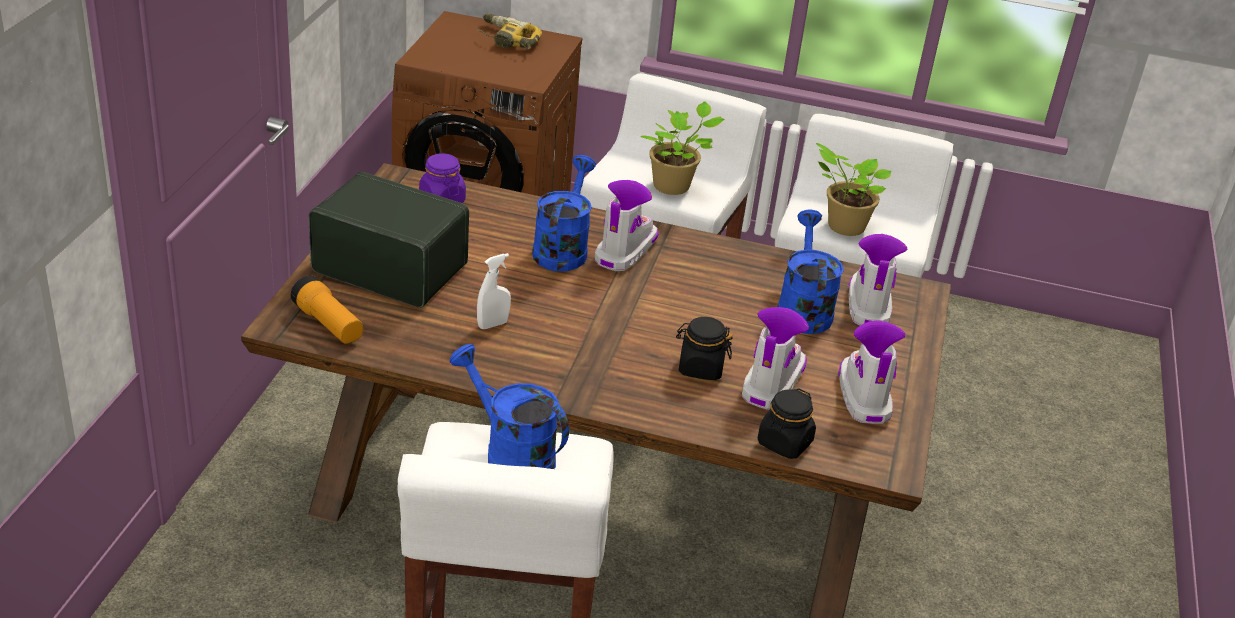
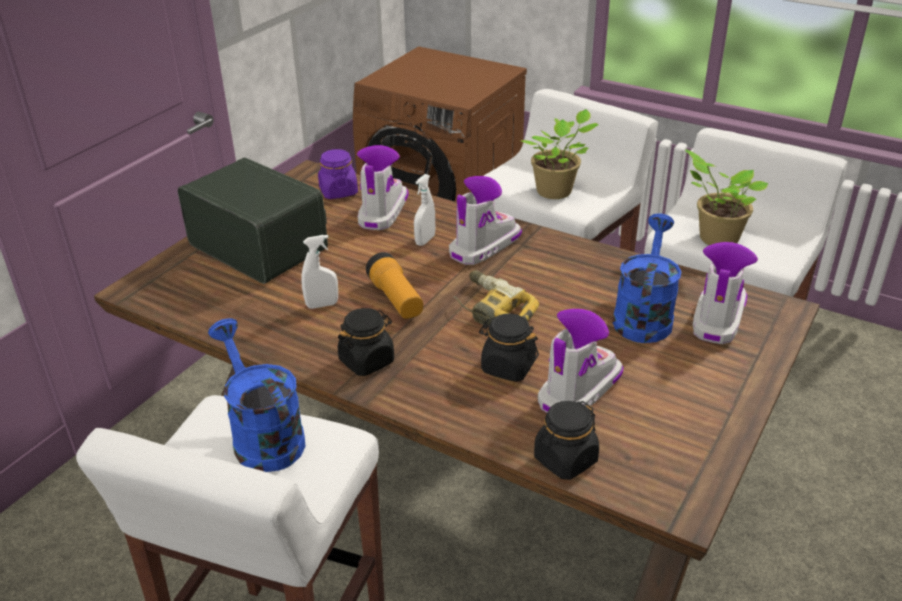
camera: 20 degrees right, 0 degrees up
(328, 324) = (174, 292): flashlight -> flashlight (396, 299)
(506, 40) = (458, 68): power drill -> power drill (491, 311)
(562, 248) = (425, 240): blue watering can -> white spray bottle
(566, 375) = (367, 361): none -> black jar
(863, 395) = (677, 415): boot -> boot (382, 212)

